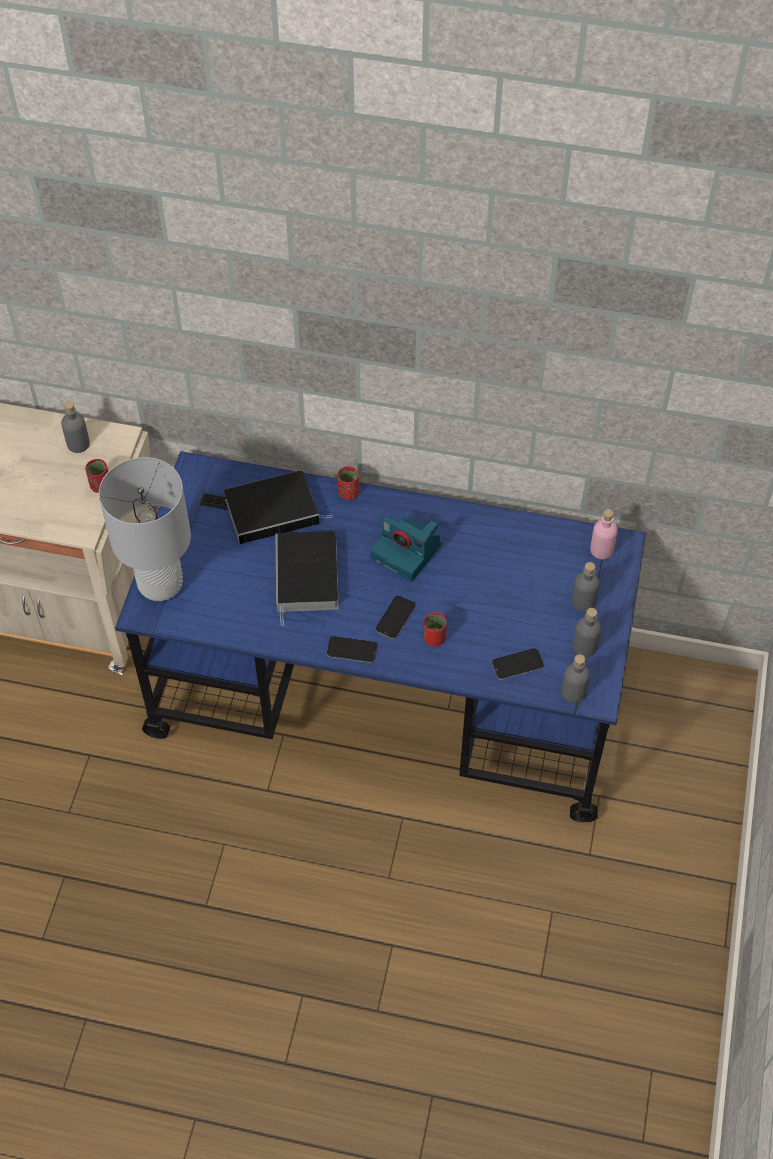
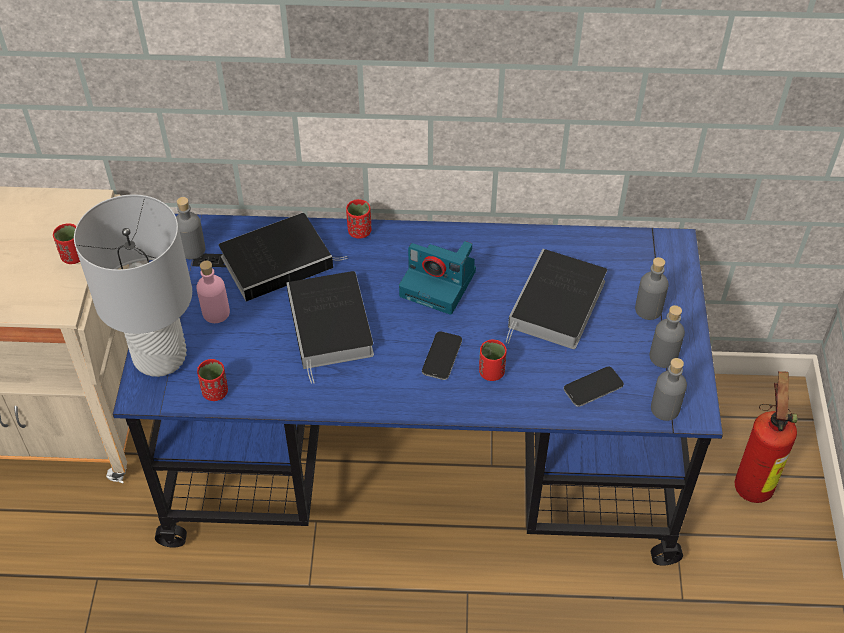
camera: 10 degrees left, 5 degrees down
(78, 444) = (41, 216): grey bottle -> grey bottle (192, 249)
(201, 621) = (215, 392): none -> red cup
(352, 650) = (399, 399): phone -> none
(504, 587) = (557, 306): none -> book
(601, 550) = (652, 253): pink bottle -> pink bottle (216, 313)
(681, 761) = (753, 482): none -> fire extinguisher

